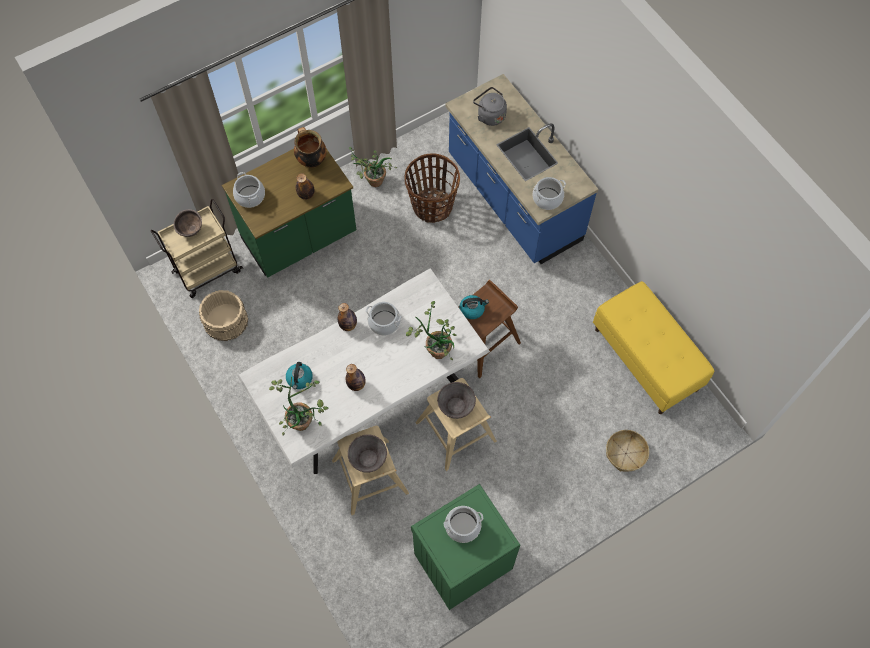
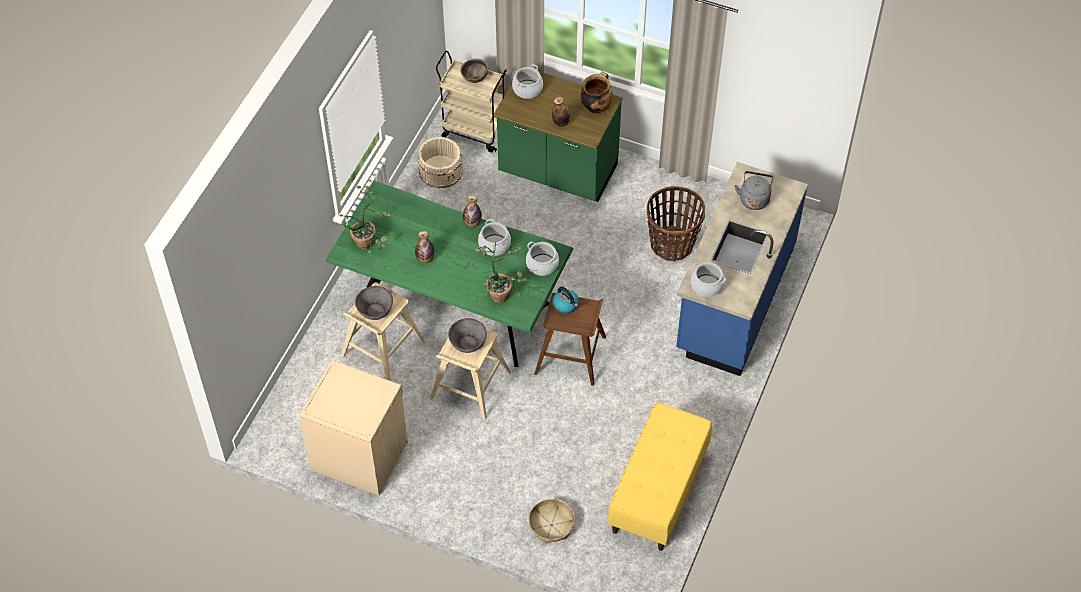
camera: 55 degrees right, 10 degrees down
(299, 379) = (400, 220): kettle -> none
(369, 397) = (453, 307): white dining table -> green dining table
(371, 181) = (657, 187): potted plant -> none
(461, 560) = (360, 454): green washing machine -> beige washing machine
(463, 526) = (356, 393): cooking pot -> cooking pot (542, 265)

